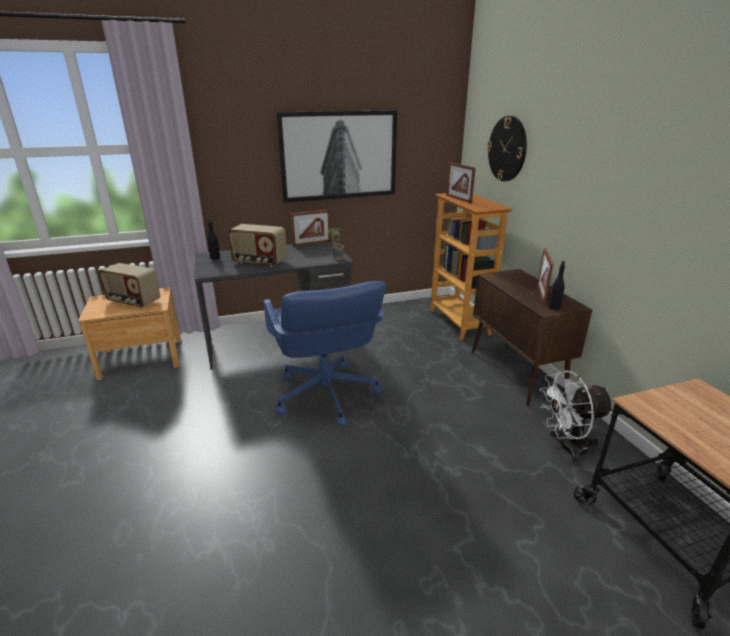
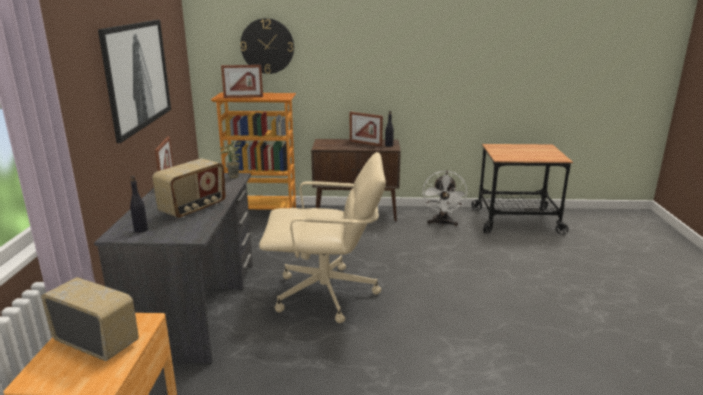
camera: 70 degrees left, 5 degrees down
(133, 301) = (97, 342): radio -> radio turned 105 degrees counterclockwise
(325, 395) = (326, 295): blue office chair -> beige office chair

